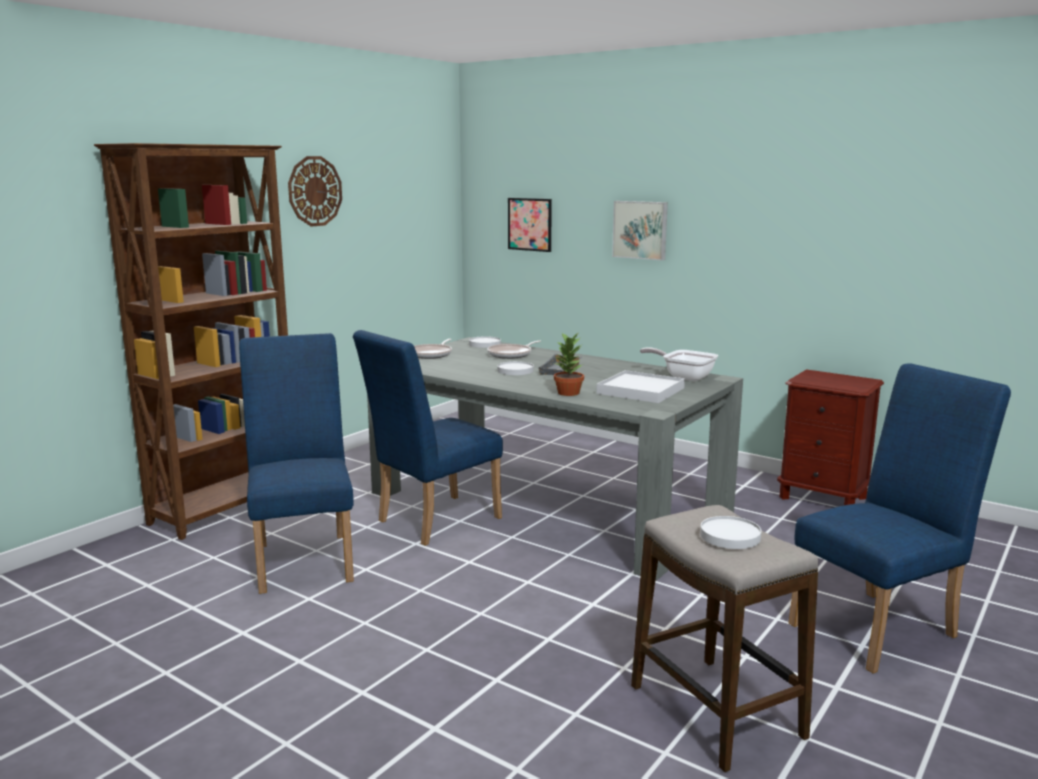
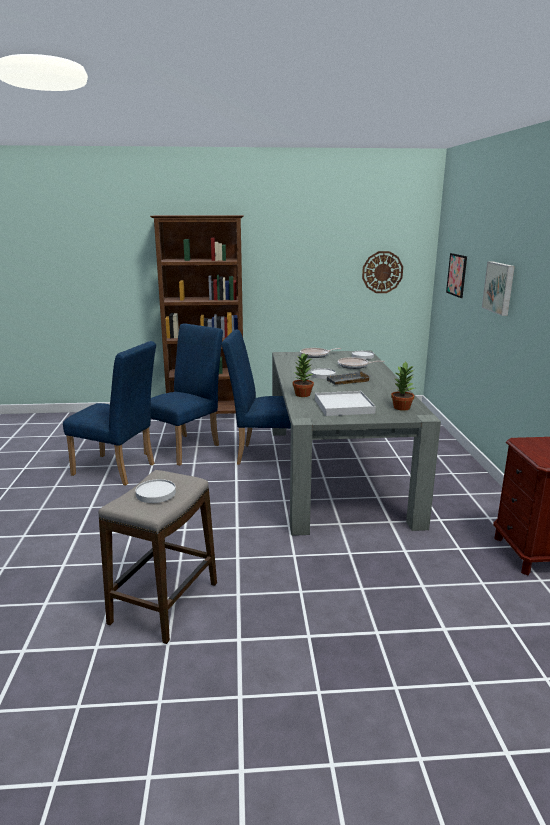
camera: 50 degrees right, 5 degrees up
(314, 191) = (297, 242): wall clock -> wall clock (382, 272)
(684, 377) = (402, 407): frying pan -> potted plant
(881, 627) = (347, 637): blue chair -> blue chair (118, 470)

